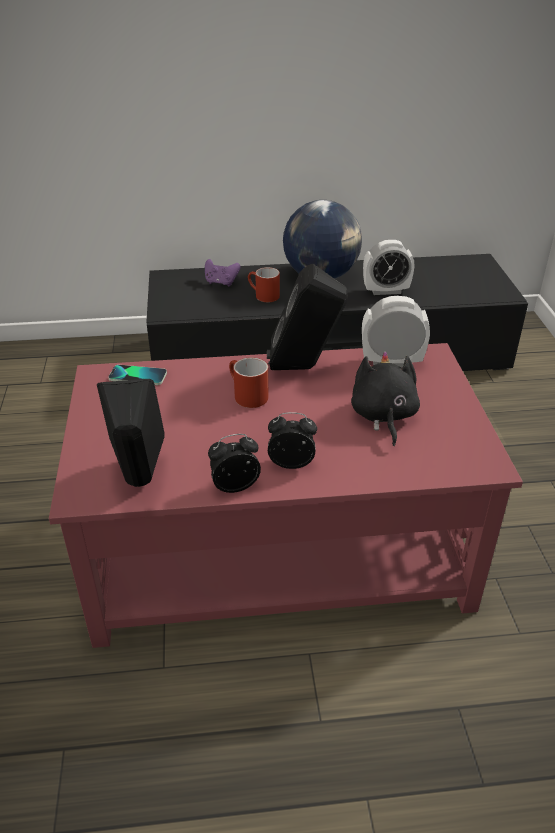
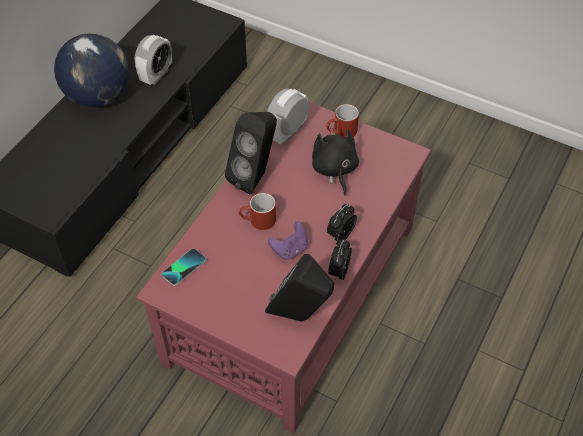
camera: 55 degrees left, 15 degrees up
(221, 282) = (41, 158): purple game controller -> purple game controller (290, 249)
(262, 296) = (89, 144): red mug -> red mug (341, 133)
(383, 416) = (334, 169): black plush toy -> black plush toy turned 45 degrees clockwise

